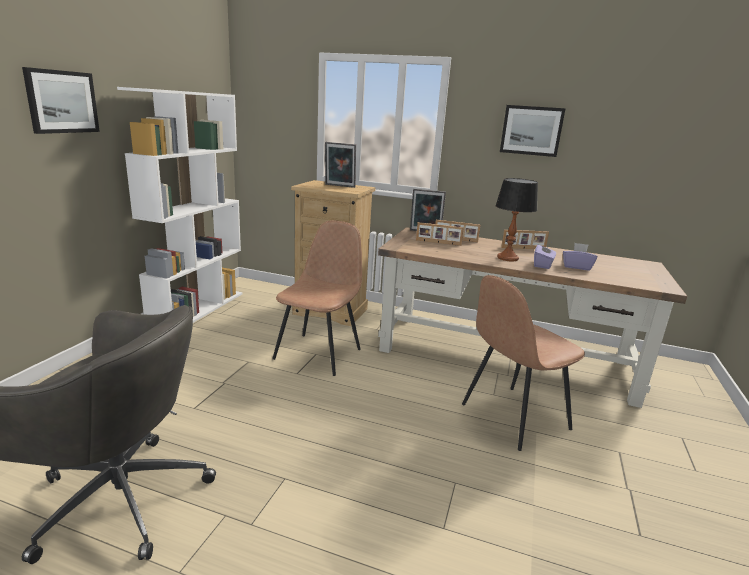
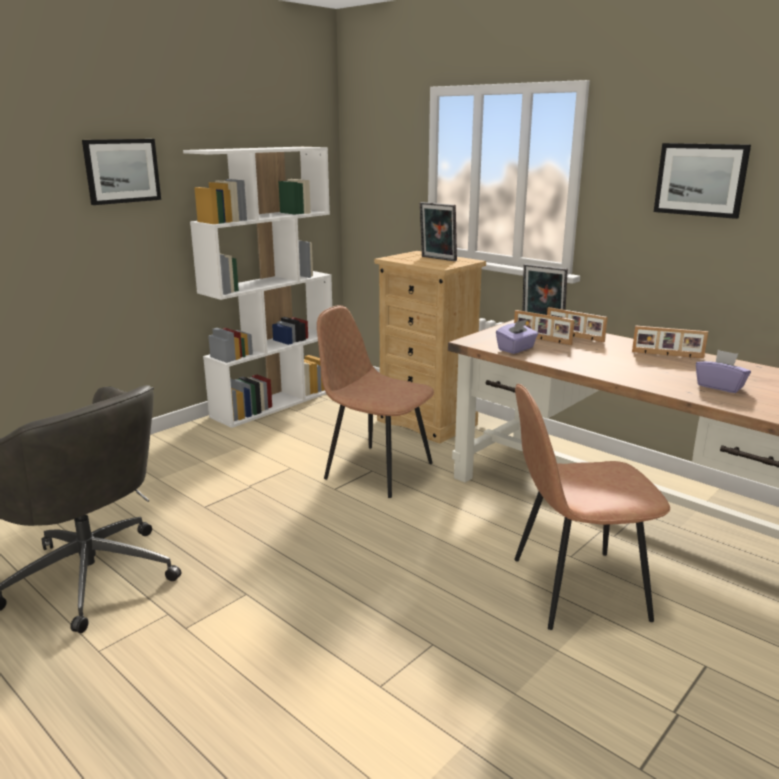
camera: 25 degrees right, 0 degrees up
(319, 353) = (376, 470): brown chair -> brown chair turned 105 degrees counterclockwise
(507, 258) = (620, 366): table lamp -> none
(543, 265) = (665, 379): purple tissue box -> purple tissue box (516, 349)

